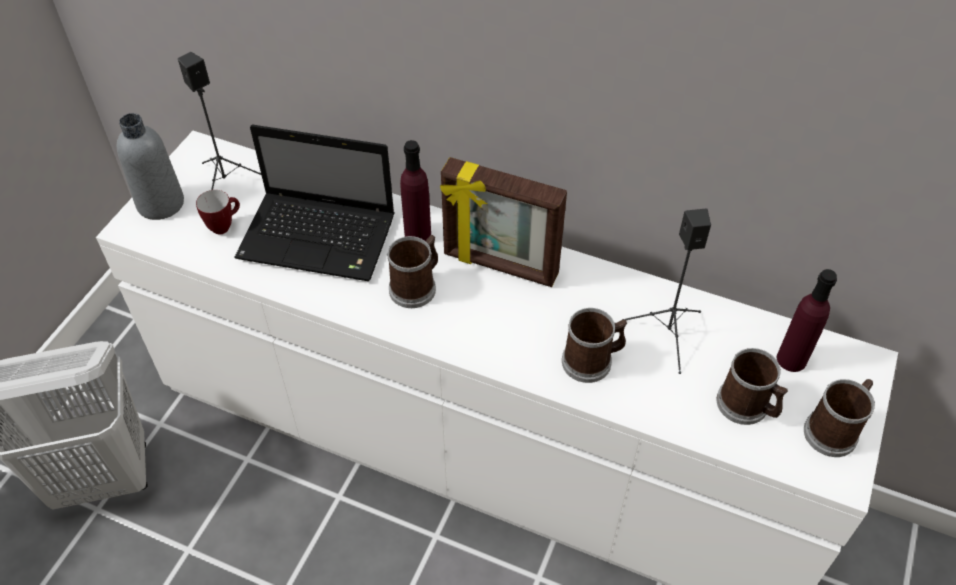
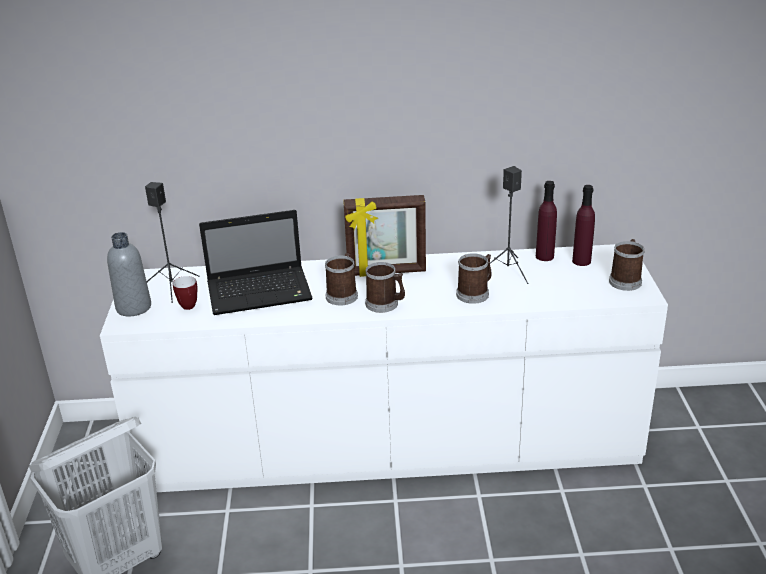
camera: 25 degrees left, 20 degrees down
(417, 233) = (323, 273): purple bottle -> purple bottle (544, 256)
(747, 406) = (574, 285): mug -> mug (385, 304)

